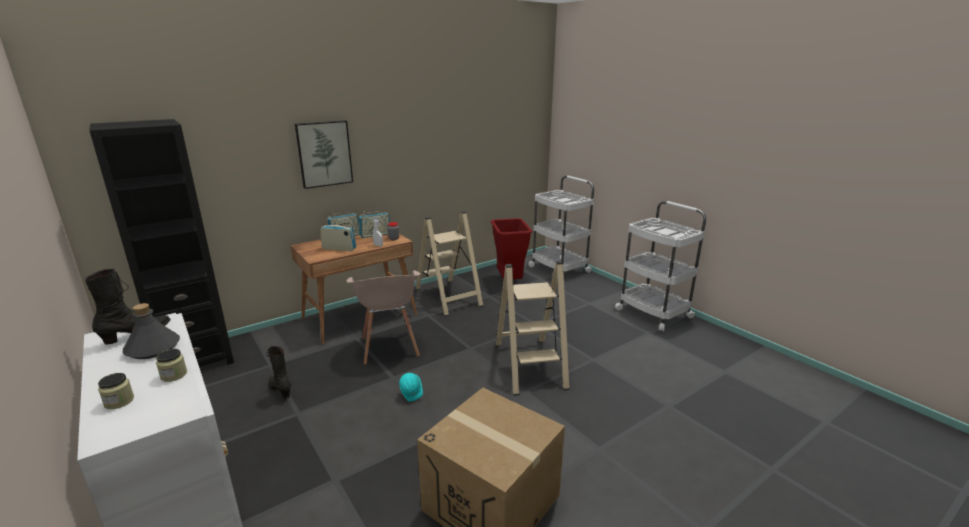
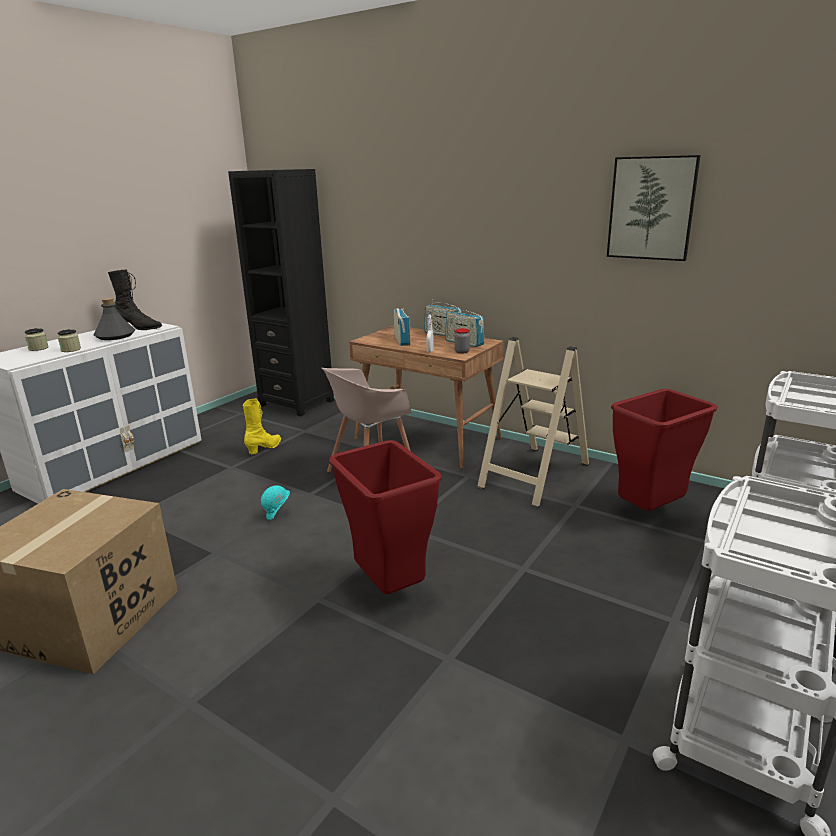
camera: 70 degrees right, 0 degrees up
(280, 390) = (265, 448): black boot -> yellow boot
(324, 154) = (440, 223): picture -> picture (651, 208)
(529, 364) = (391, 588): beige step ladder -> red trash can

